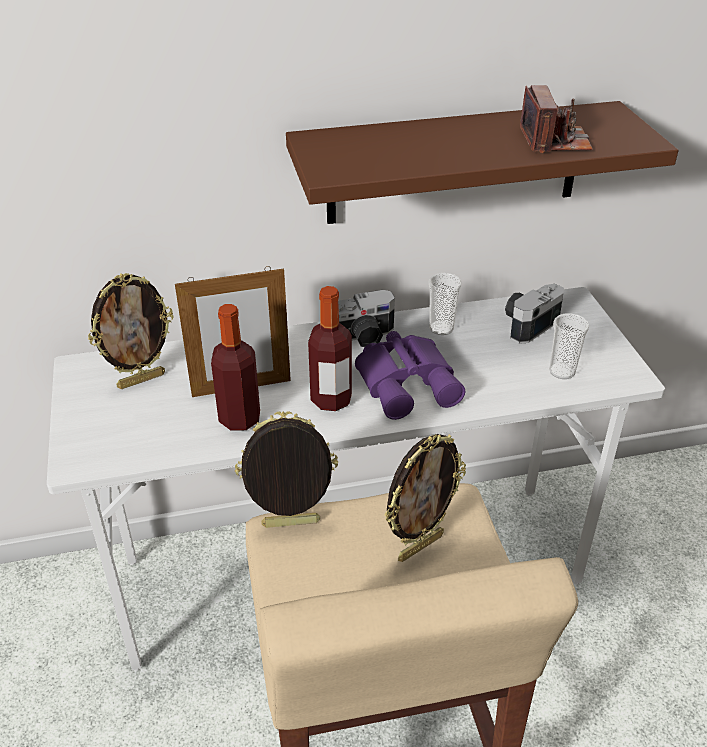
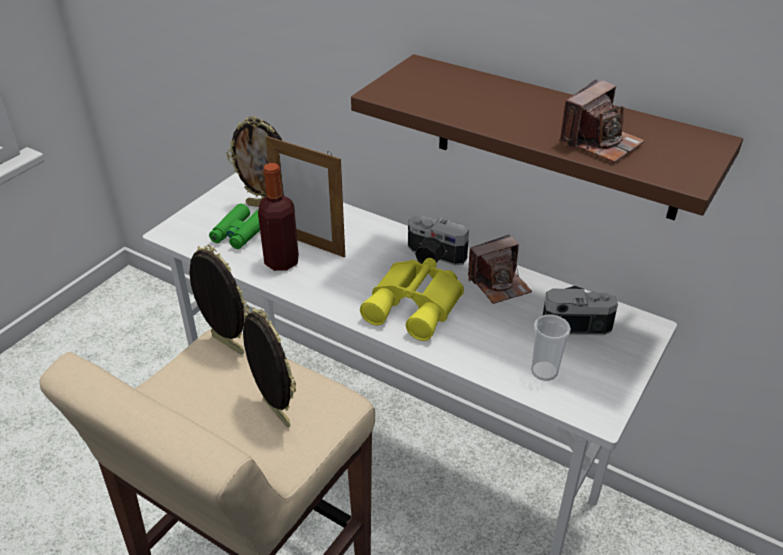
camera: 45 degrees right, 0 degrees up
(156, 419) = (240, 233): none -> green binoculars
(331, 399) = (350, 284): bottle -> none
(408, 382) = (416, 305): purple binoculars -> yellow binoculars
(419, 546) = (274, 413): picture frame -> picture frame turned 135 degrees counterclockwise
(441, 328) = (499, 284): cup -> camera

